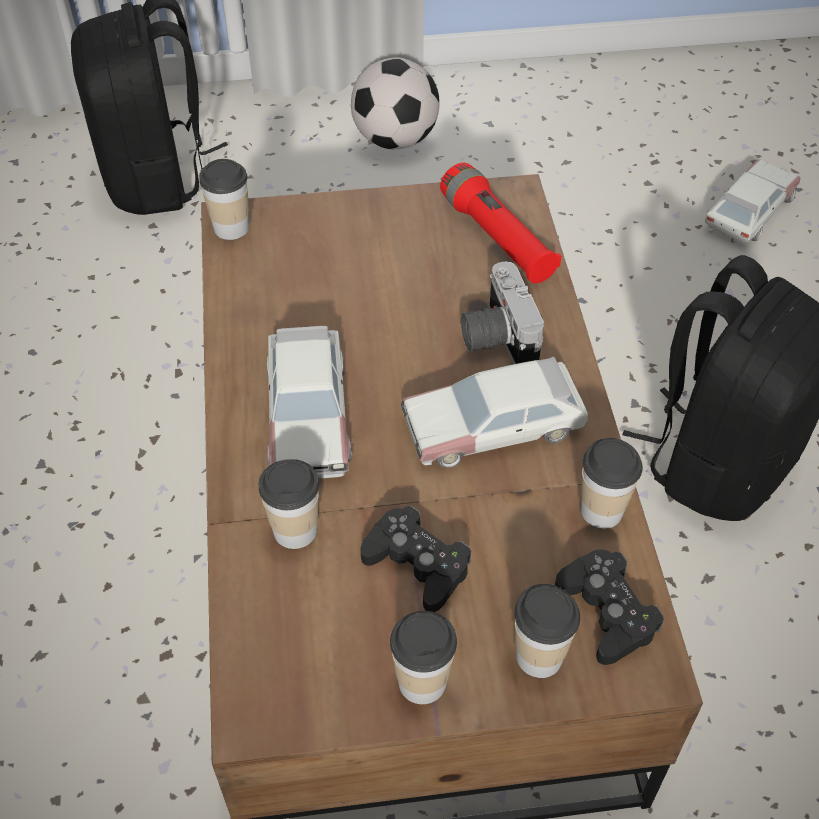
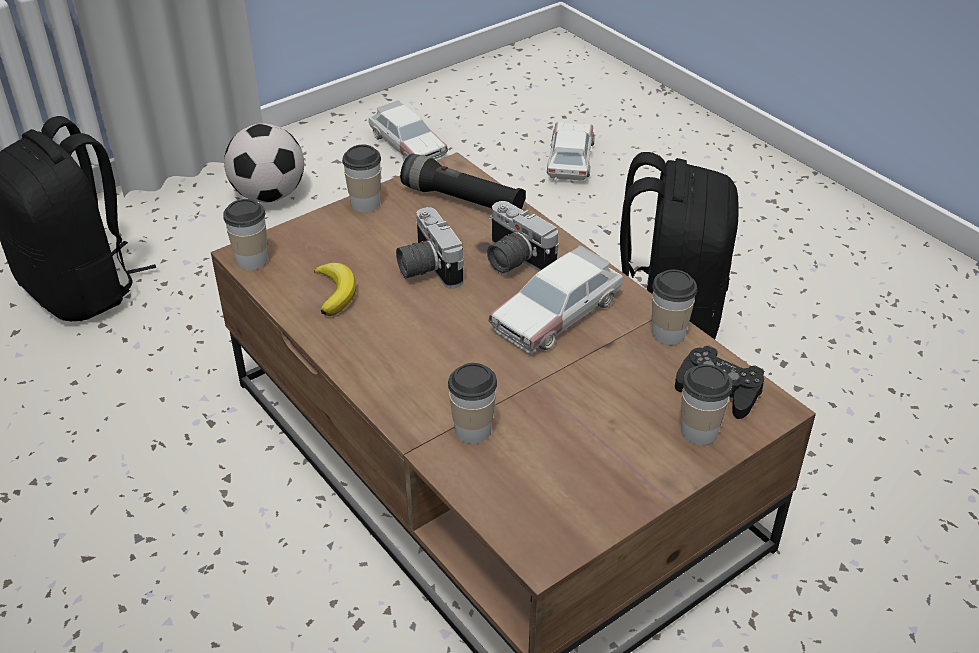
camera: 30 degrees left, 10 degrees down
(283, 299) = (335, 291): none -> banana
(307, 414) = (418, 356): toy car -> toy car (407, 144)
(395, 308) = (426, 268): none -> camera
(417, 564) = (576, 414): black game controller -> none
(422, 682) = (638, 480): cup -> cup (365, 204)
(497, 238) = (462, 200): red flashlight -> black flashlight

